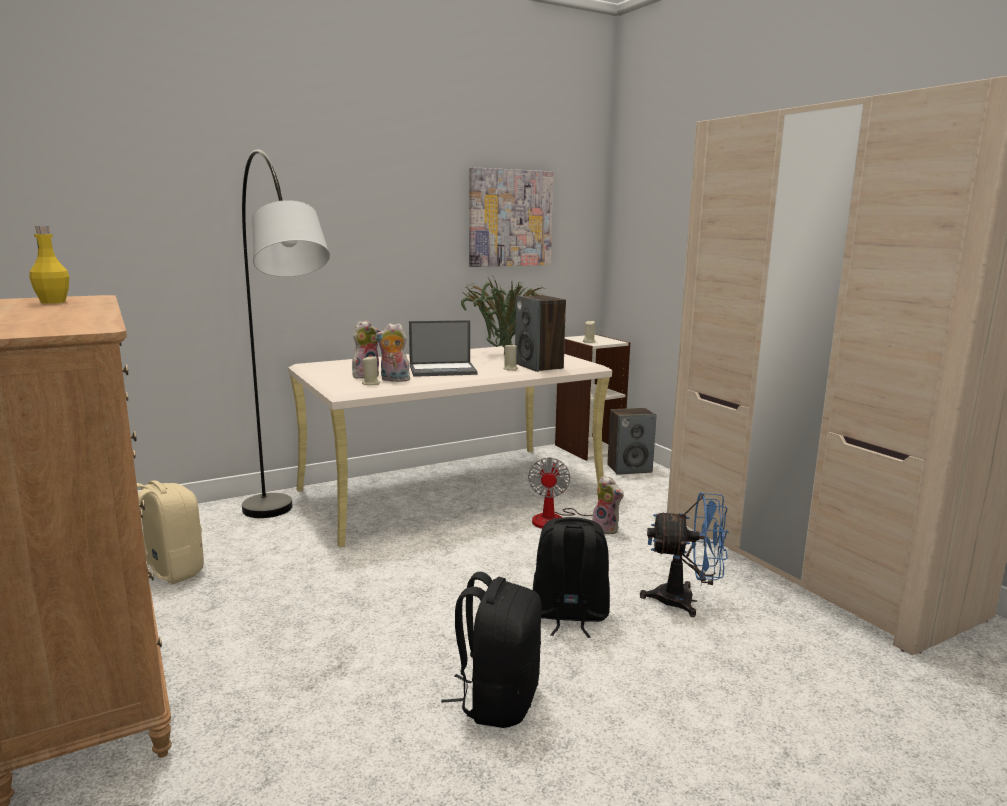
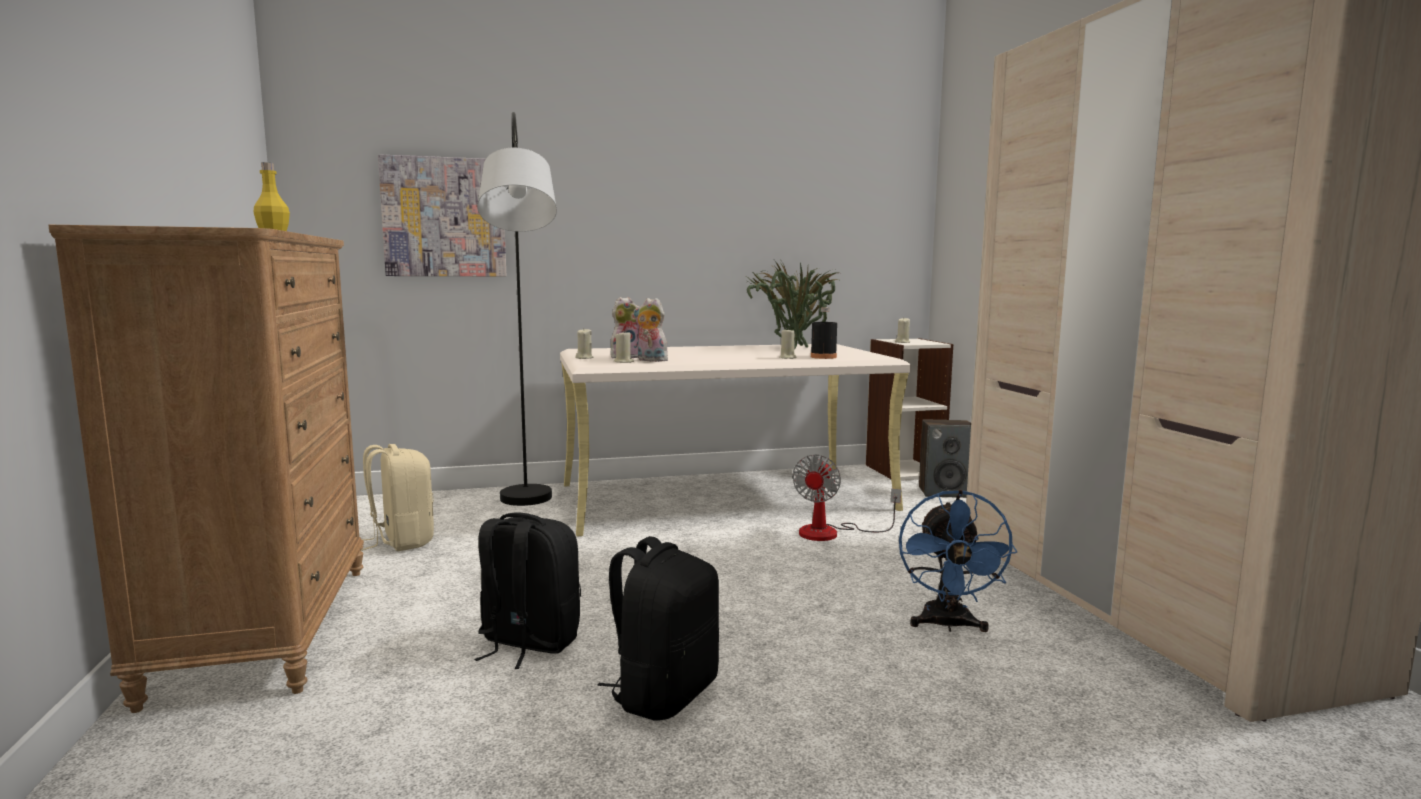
camera: 15 degrees right, 5 degrees down
(328, 379) = (584, 358): none -> beige candle
(443, 370) = (712, 356): laptop -> none
(510, 218) = (813, 202): picture -> picture (444, 217)
(539, 366) = (823, 357): speaker -> black bottle
(569, 615) = (793, 623): black backpack -> black backpack (527, 643)
(607, 529) = (885, 546): plush toy -> none
(685, 601) = (948, 625): blue fan -> blue fan turned 75 degrees clockwise

